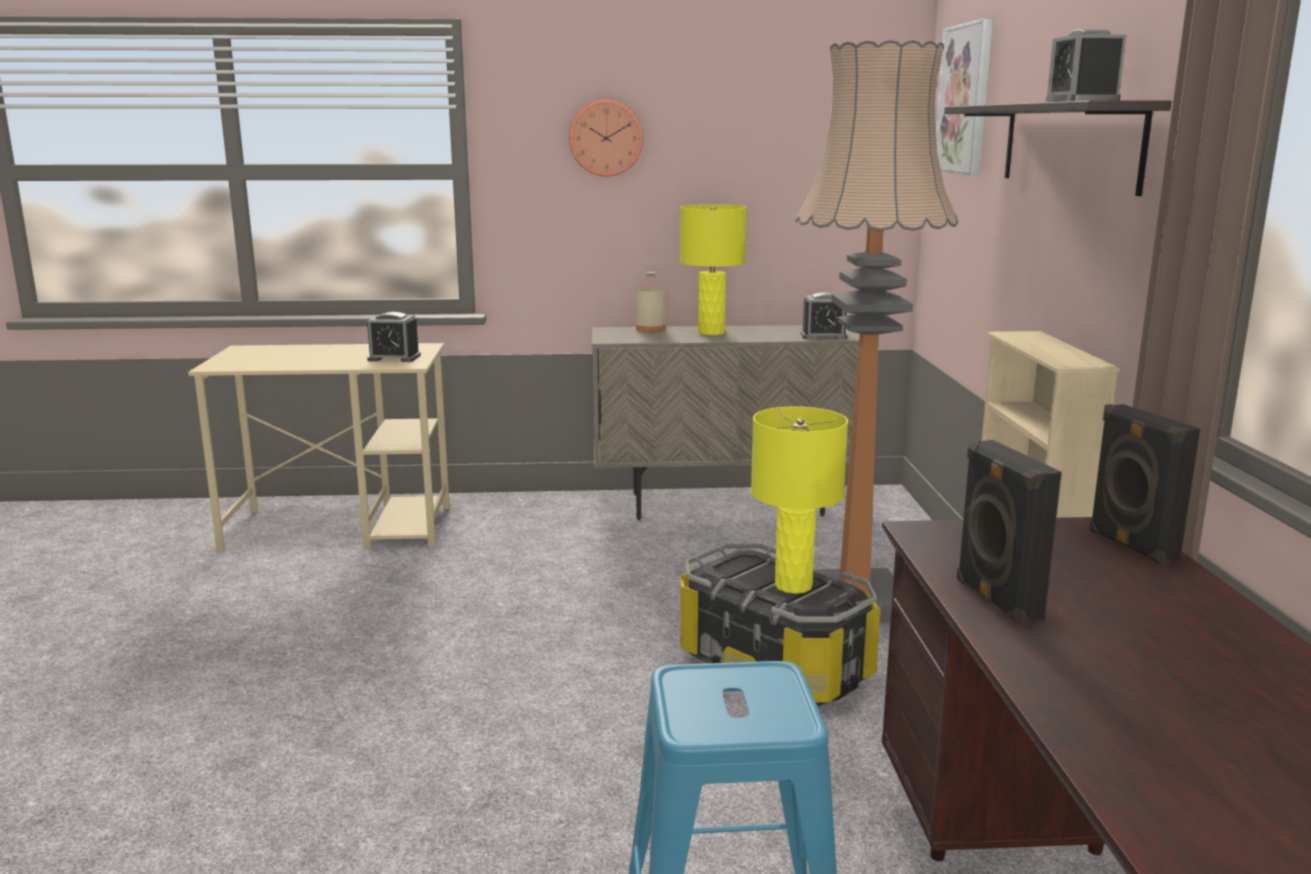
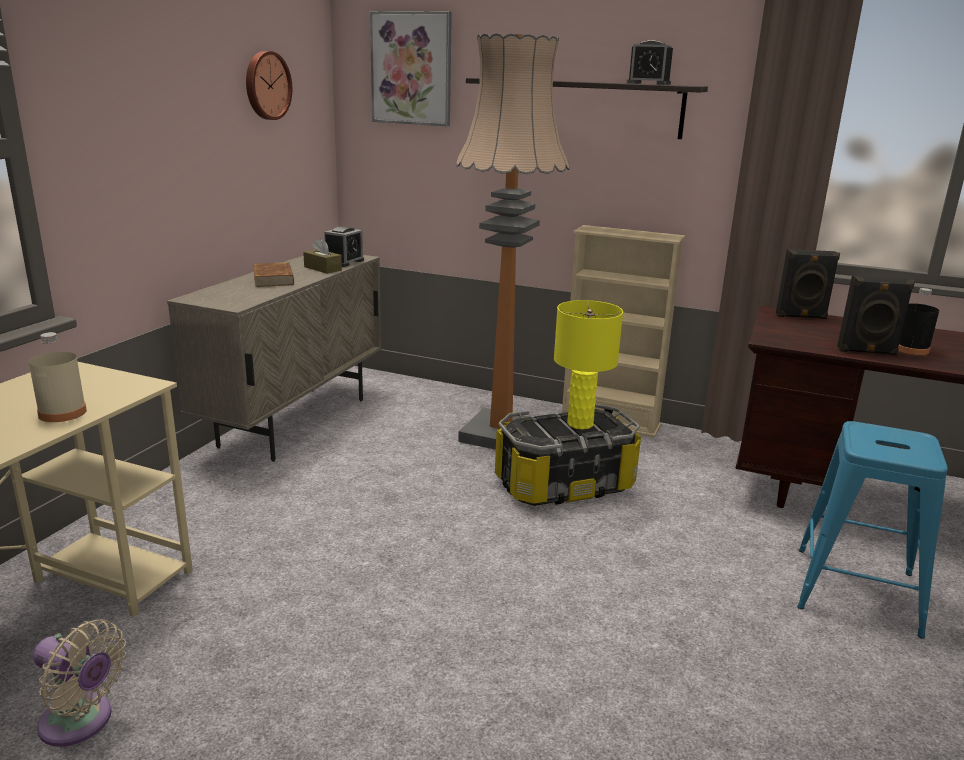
camera: 65 degrees left, 5 degrees up
(244, 572) = (81, 723): none -> beige fan
(394, 358) = (96, 387): alarm clock -> none
(606, 138) = (147, 100): wall clock -> wall clock (266, 85)
(650, 329) = (221, 288): beige bottle -> beige bottle (62, 413)
(711, 332) = (274, 279): yellow table lamp -> brown book
(780, 336) = (323, 268): none -> brown tissue box
(1092, 638) = (911, 349): none -> black bottle

